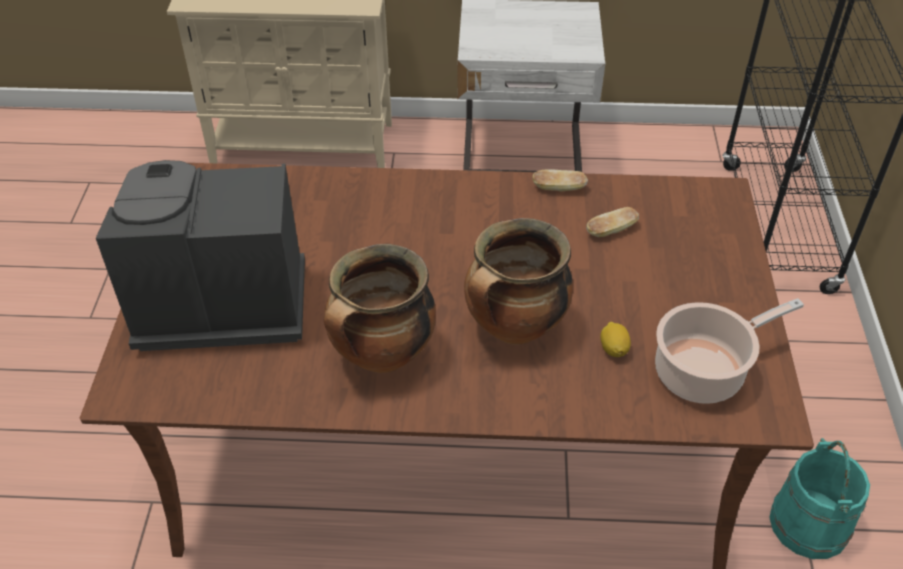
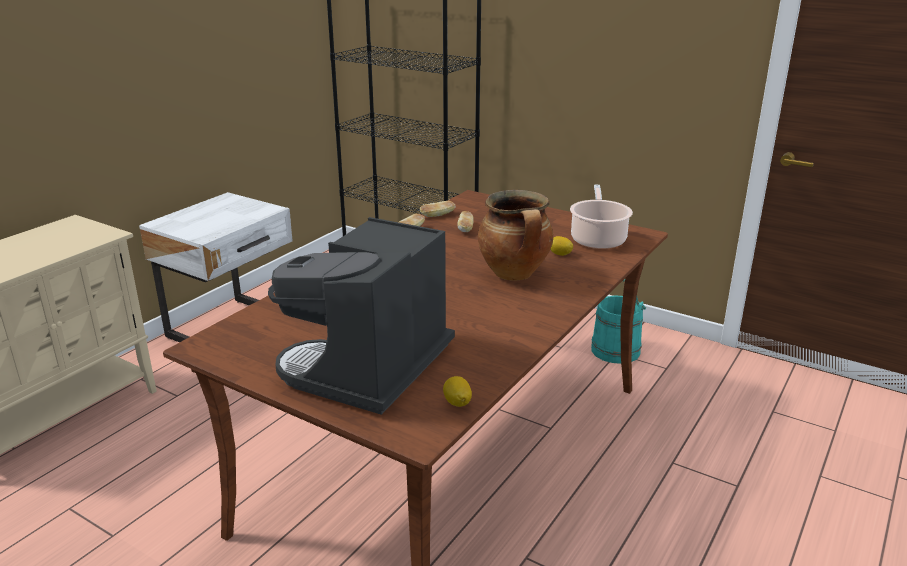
camera: 60 degrees left, 20 degrees down
(190, 397) = (457, 402): none -> lemon
(382, 356) = (494, 319): cooking pot -> none
(628, 190) = (437, 215): none -> bread

